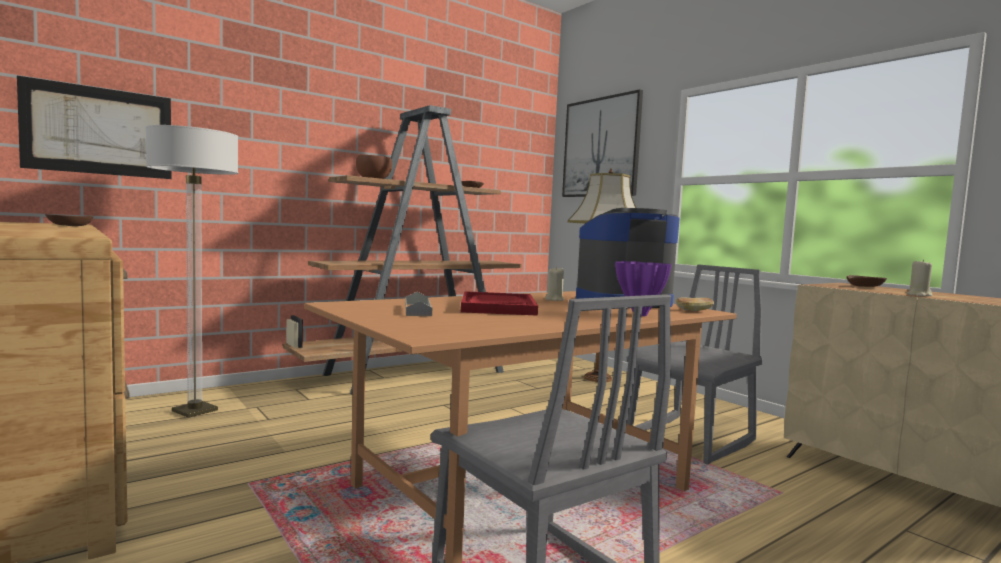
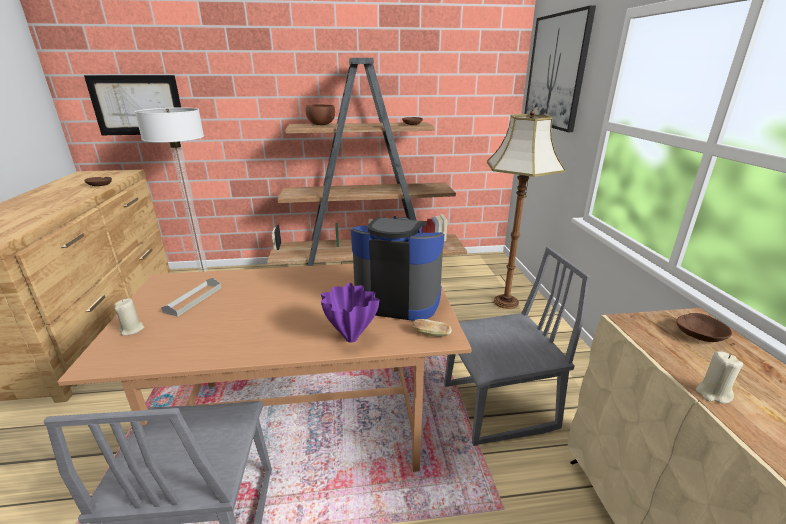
camera: 30 degrees right, 20 degrees up
(497, 307) = (263, 299): red tray -> none
(554, 299) = (343, 285): beige candle -> beige candle (132, 329)

